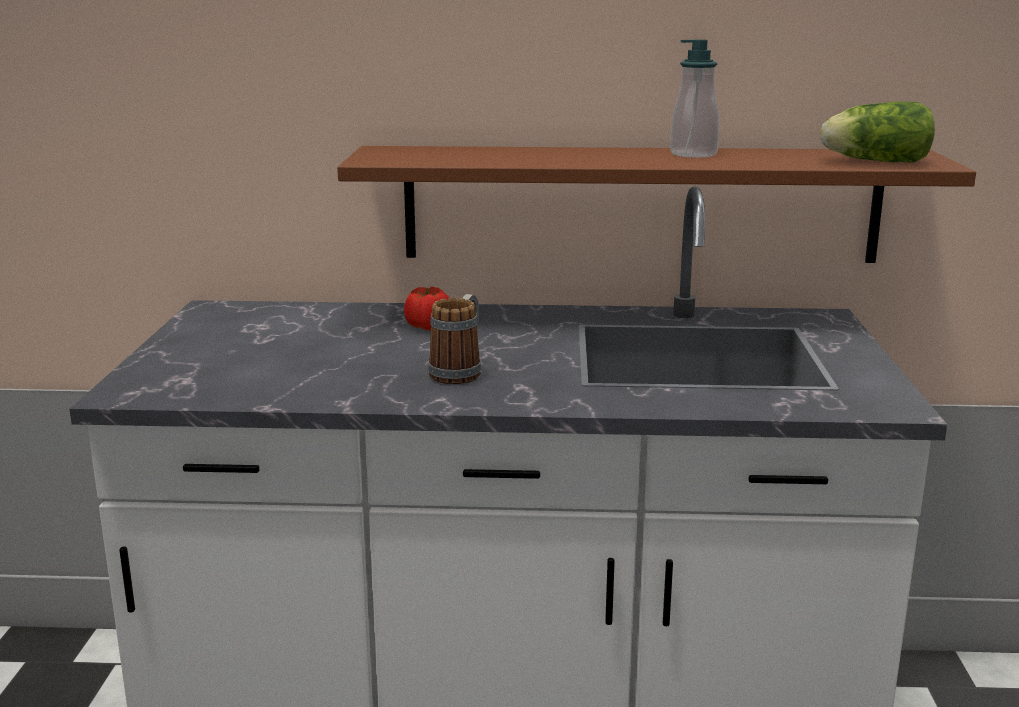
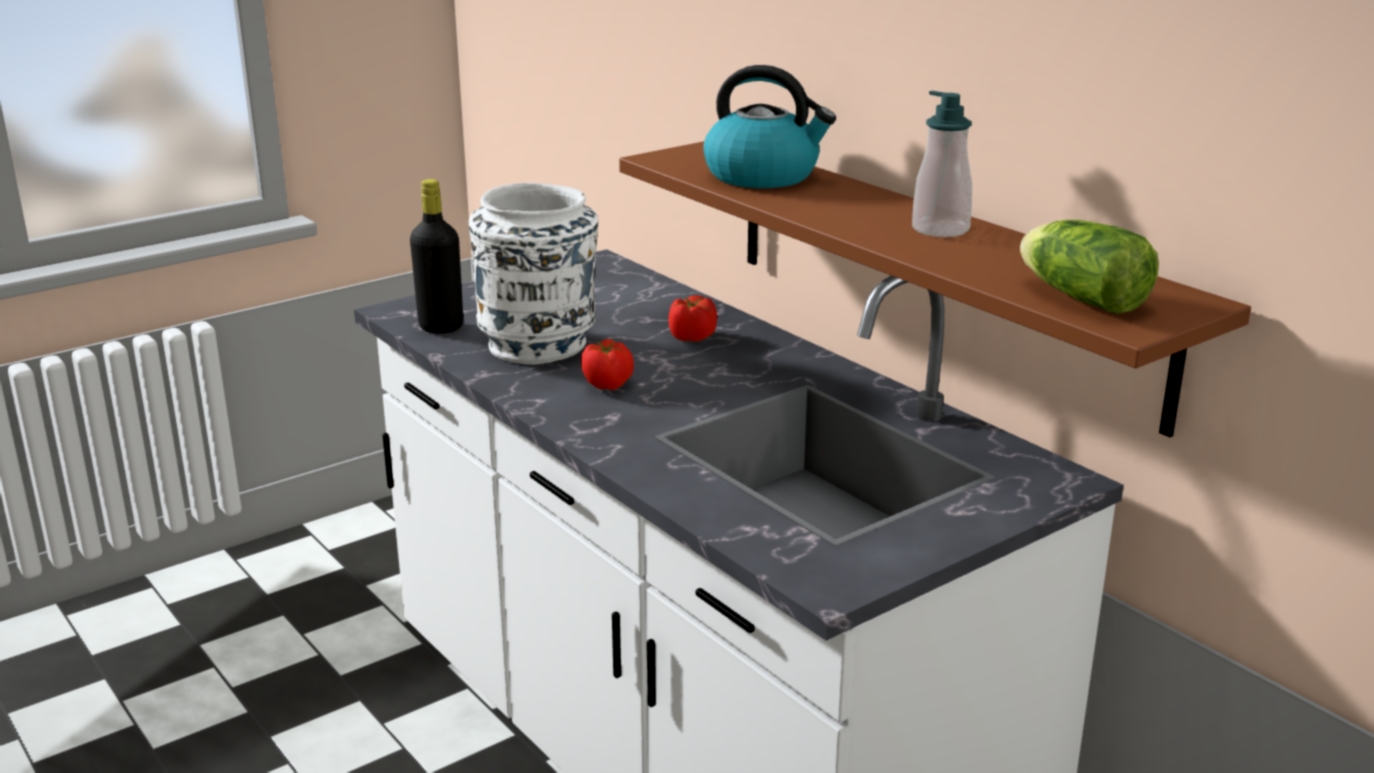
camera: 50 degrees right, 5 degrees up
(205, 389) = (441, 327): none -> black bottle
(333, 370) = (539, 346): none -> white vase
(460, 371) = (608, 385): mug -> tomato
(485, 155) = (763, 176): none -> kettle

